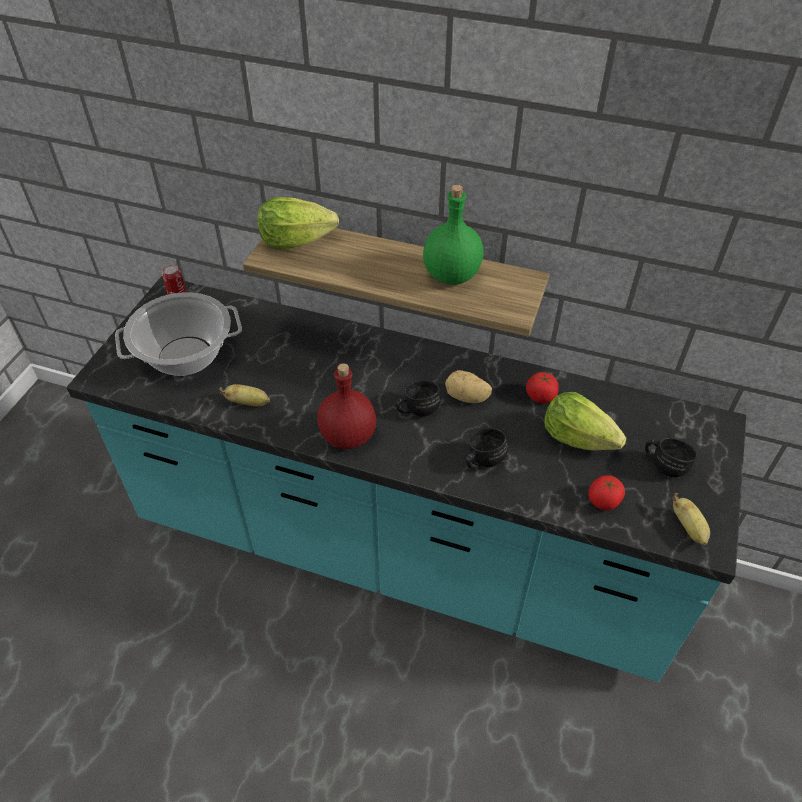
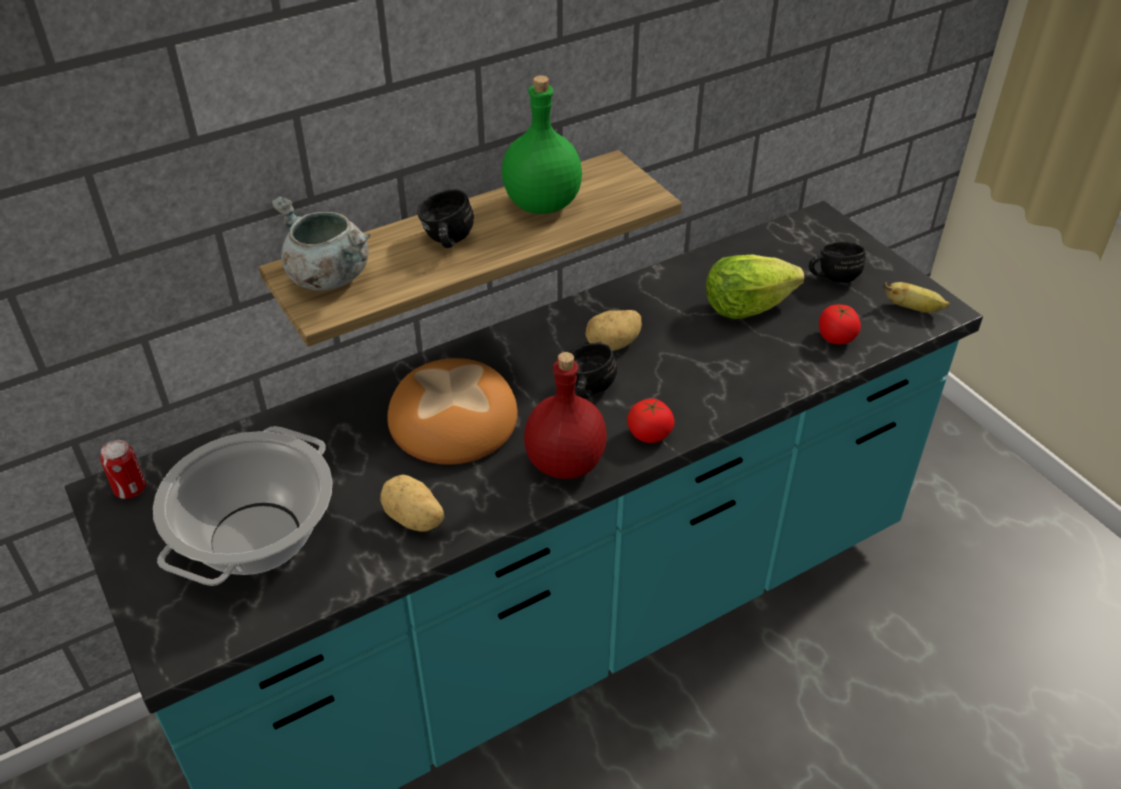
camera: 50 degrees left, 5 degrees down
(248, 403) = (413, 520): banana -> potato
(295, 241) = (326, 276): lettuce -> grey cooking pot
(334, 370) = (452, 418): none -> bread
(482, 460) = (707, 384): black mug -> black mug (446, 242)
(540, 396) = (669, 297): tomato -> tomato (649, 434)

